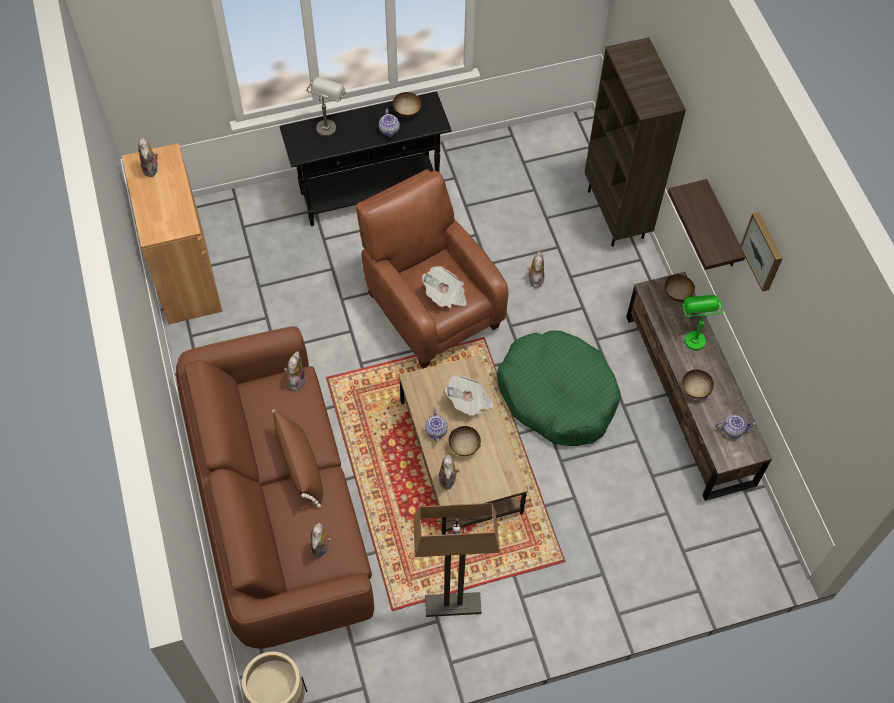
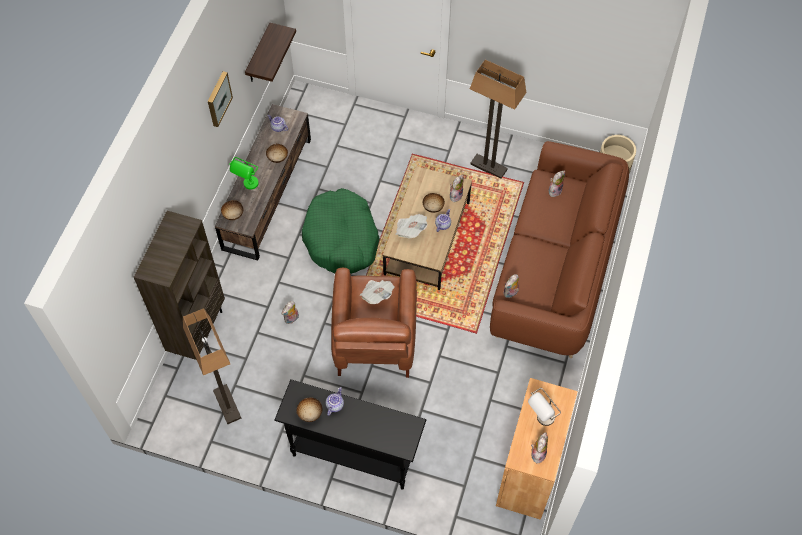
camera: 145 degrees left, 0 degrees up
(301, 465) = (539, 240): brown pillow -> none
(328, 123) = (375, 439): grey table lamp -> grey table lamp (541, 421)
(526, 170) = (226, 404): none -> floor lamp
(722, 227) = (204, 164): shelf -> shelf (258, 55)

